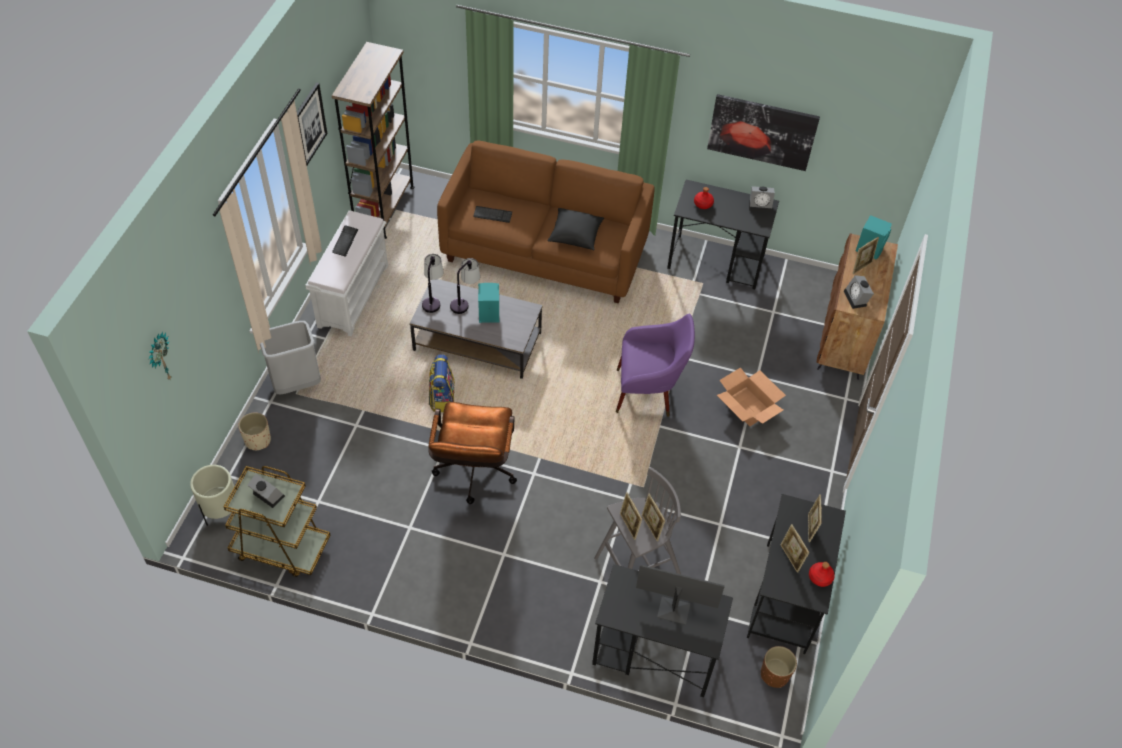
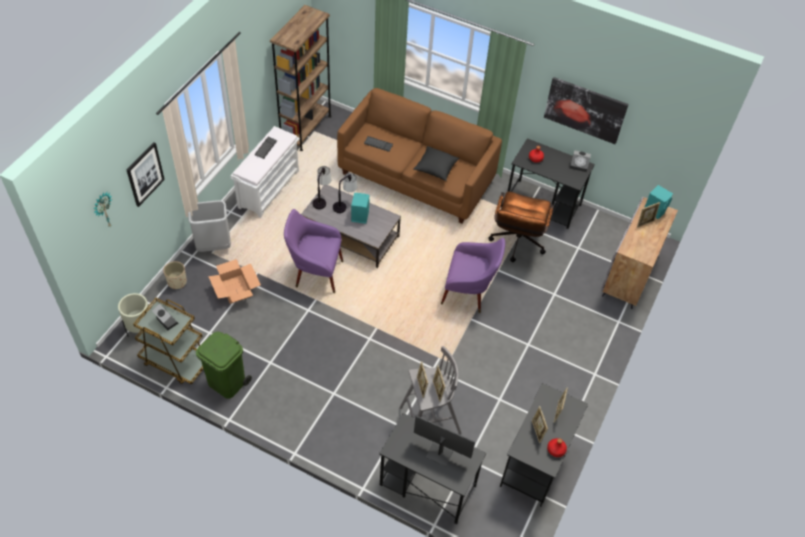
camera: 10 degrees right, 0 degrees up
(309, 124) = (248, 59): picture -> picture (145, 174)
(358, 565) = (227, 383): none -> green trash can
(442, 398) = (315, 273): backpack -> purple armchair
(474, 474) = (325, 332): brown office chair -> brown office chair (516, 244)
(748, 406) = (542, 315): cardboard box -> cardboard box (236, 289)
(774, 674) = (514, 517): brown planter -> none
(845, 337) = (629, 275): brown cabinet -> grey cabinet
(856, 299) = (635, 246): alarm clock -> none

